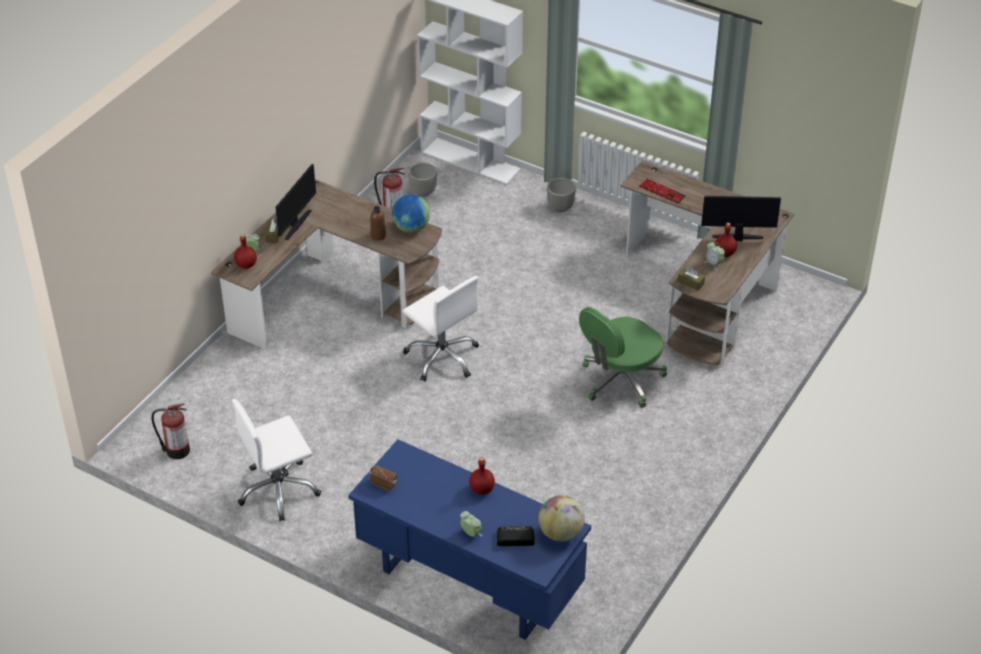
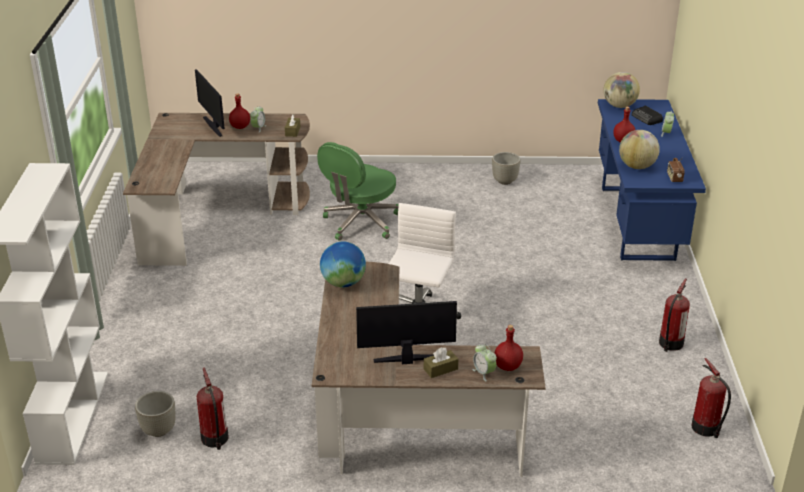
camera: 120 degrees left, 10 degrees down
(278, 490) = (670, 344): white office chair -> fire extinguisher
(378, 235) = (374, 298): brown bottle -> none
(426, 469) = (637, 166): none -> globe
(560, 207) = (131, 324): grey planter -> grey planter (505, 181)
(620, 380) = (360, 223): green office chair -> green office chair turned 105 degrees clockwise
(662, 192) = (170, 171): keyboard -> none

